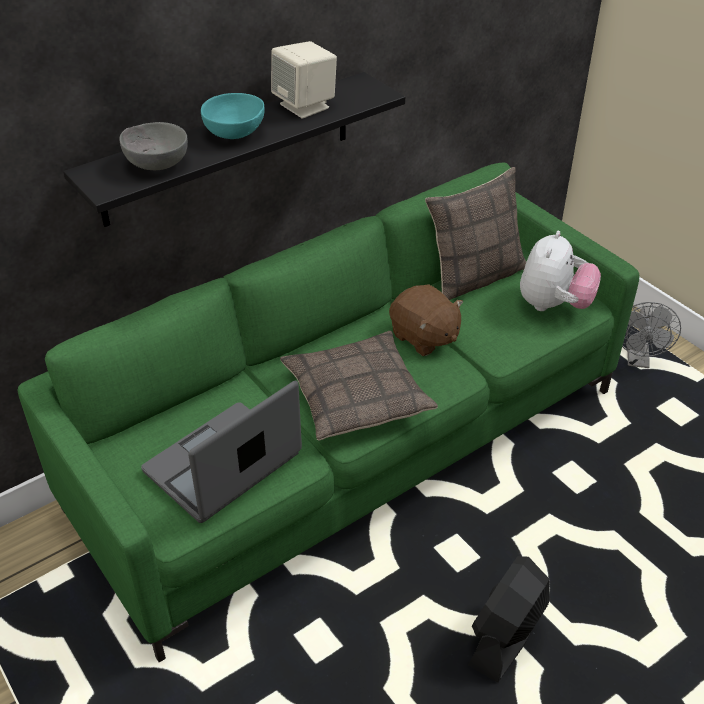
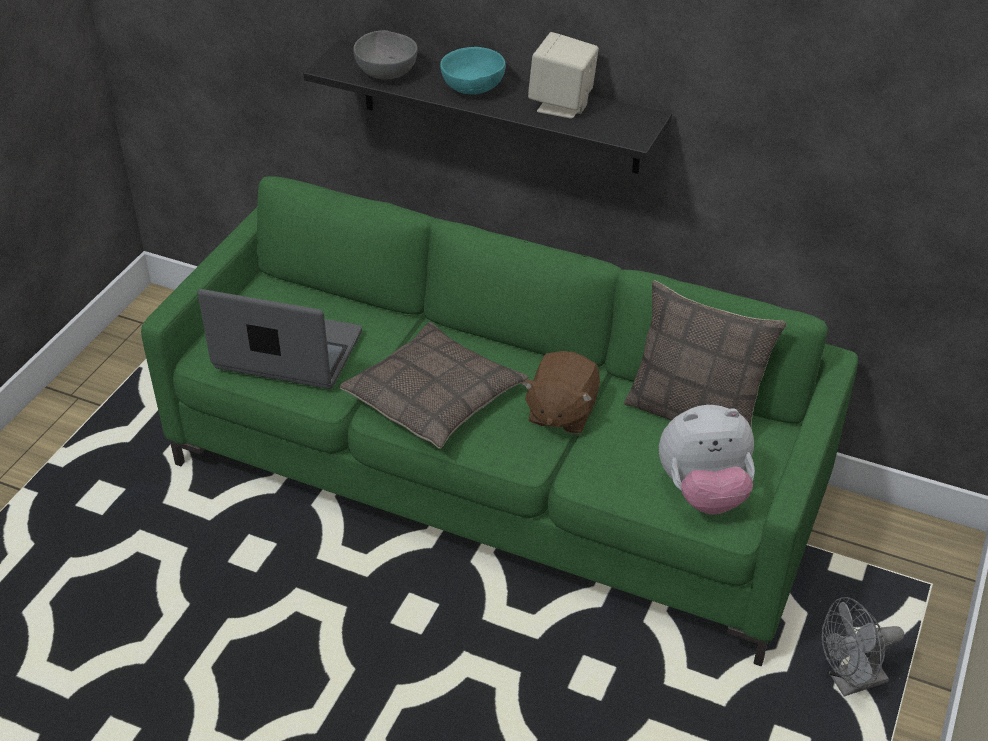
camera: 60 degrees right, 0 degrees up
(506, 636) = (338, 691): black fan -> none

